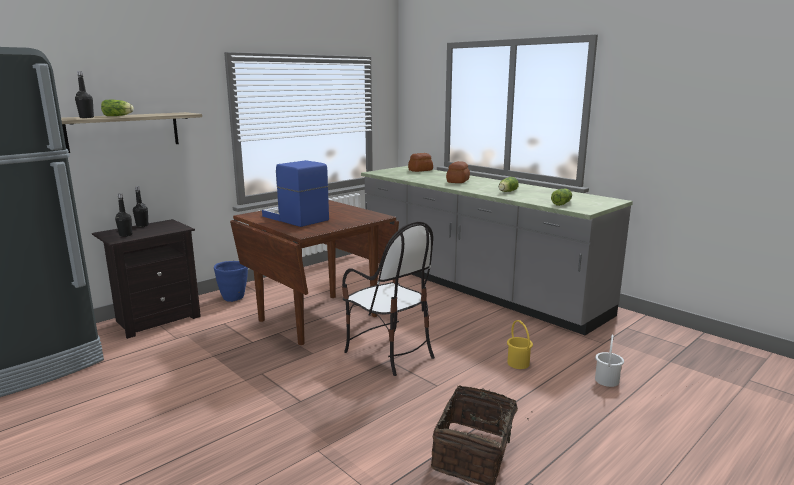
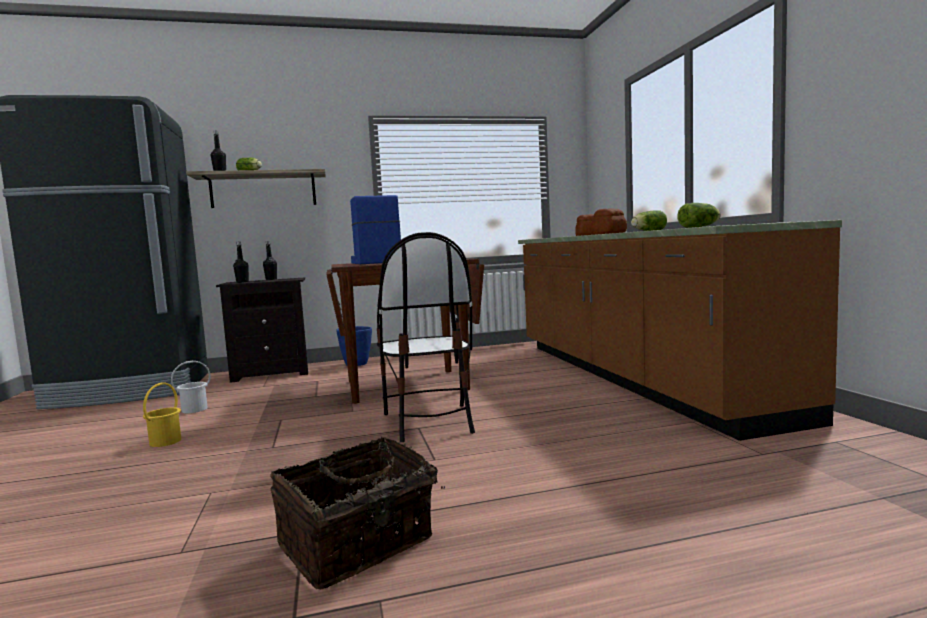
camera: 30 degrees right, 10 degrees down
(474, 286) = (631, 376): grey counter -> brown counter
(518, 363) = (581, 455): yellow bucket -> yellow bucket (166, 441)
(606, 380) = (706, 500): white bucket -> white bucket (194, 409)

